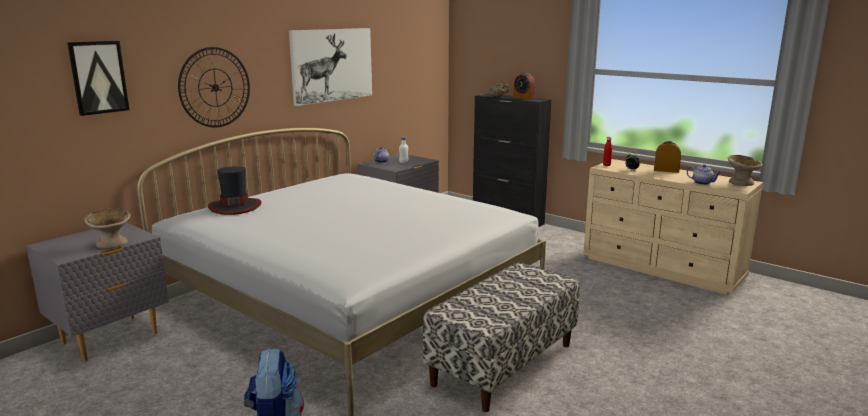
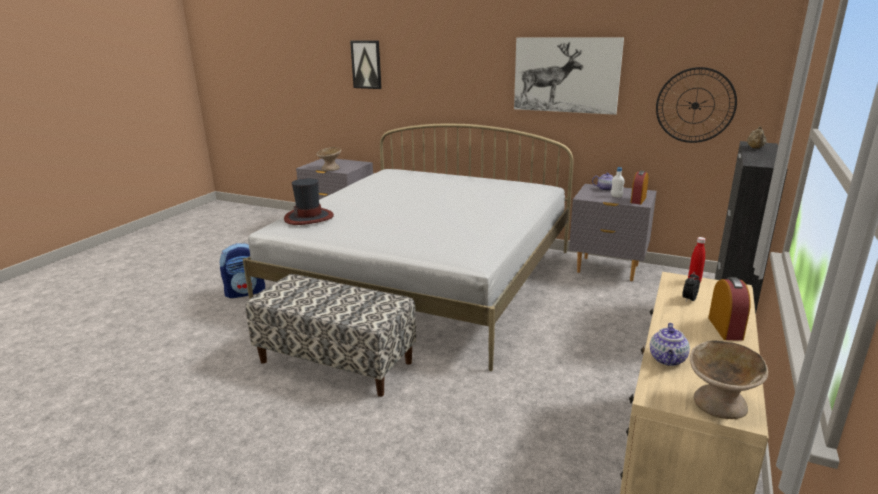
camera: 75 degrees right, 5 degrees up
(215, 87) = (443, 81): wall clock -> wall clock (695, 105)
(235, 207) = (411, 174): hat -> hat (309, 217)
(523, 98) = (765, 157): alarm clock -> alarm clock (638, 200)

